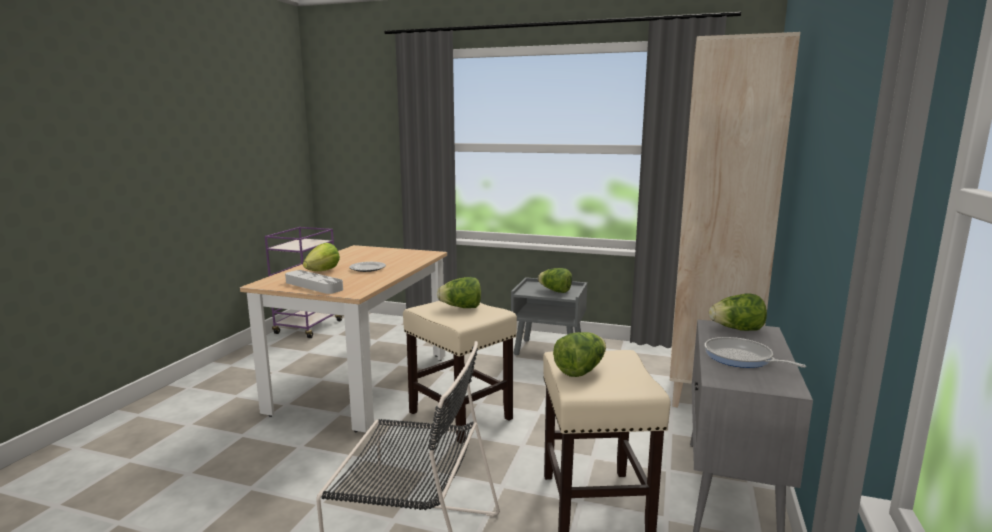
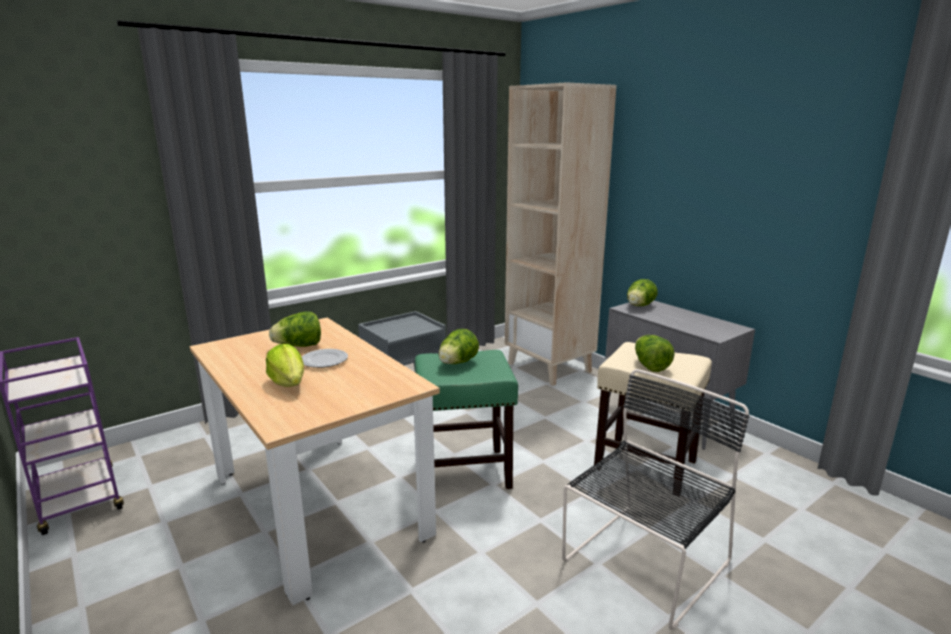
camera: 55 degrees left, 5 degrees up
(314, 286) = (348, 399): grey tray -> none
(461, 416) = (465, 471): beige stool -> green stool
(555, 291) = (409, 327): lettuce -> lettuce (299, 346)
(741, 358) = (686, 321): frying pan -> none

